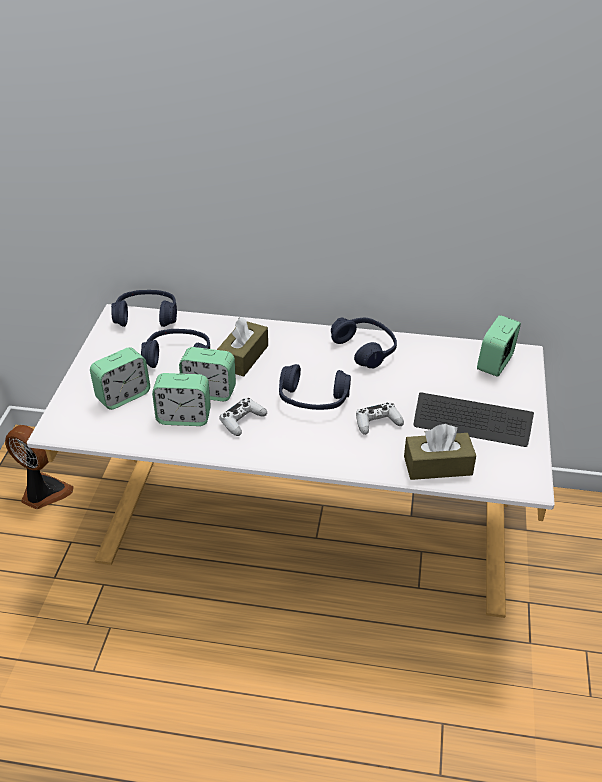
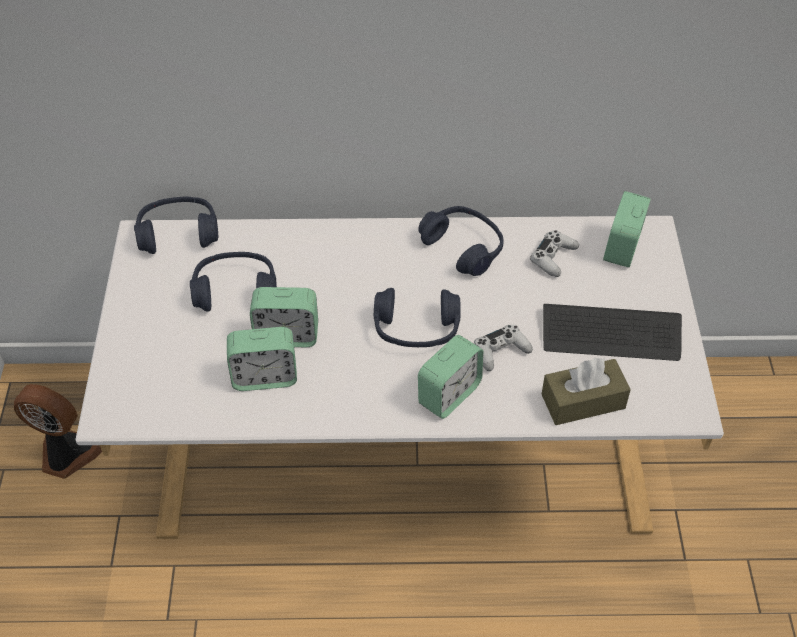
camera: 10 degrees left, 10 degrees up
(123, 396) = (180, 356): alarm clock -> alarm clock (449, 394)
(242, 421) = (337, 372): white game controller -> white game controller (553, 258)
(243, 357) = (316, 279): brown tissue box -> none

